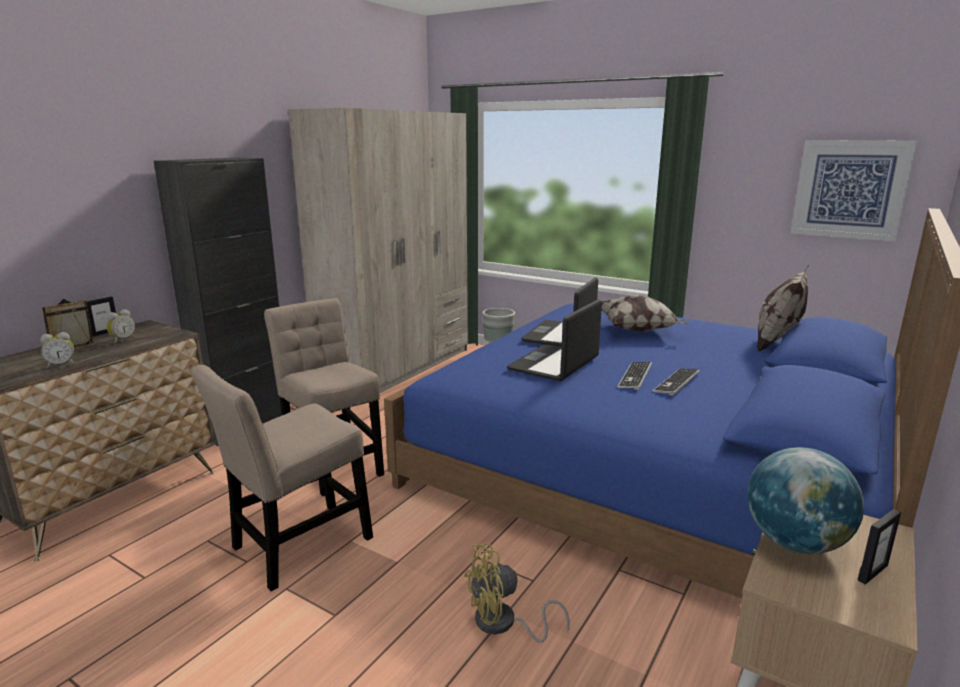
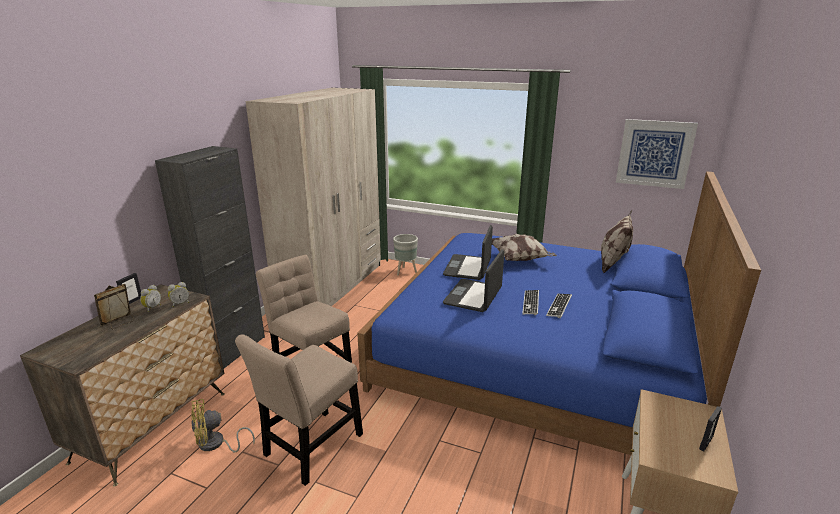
camera: 10 degrees left, 5 degrees up
(61, 365) = (118, 339): alarm clock -> alarm clock (180, 303)
(503, 624) = (470, 487): yellow fan -> yellow fan (216, 444)
(795, 543) = (660, 427): globe -> none

